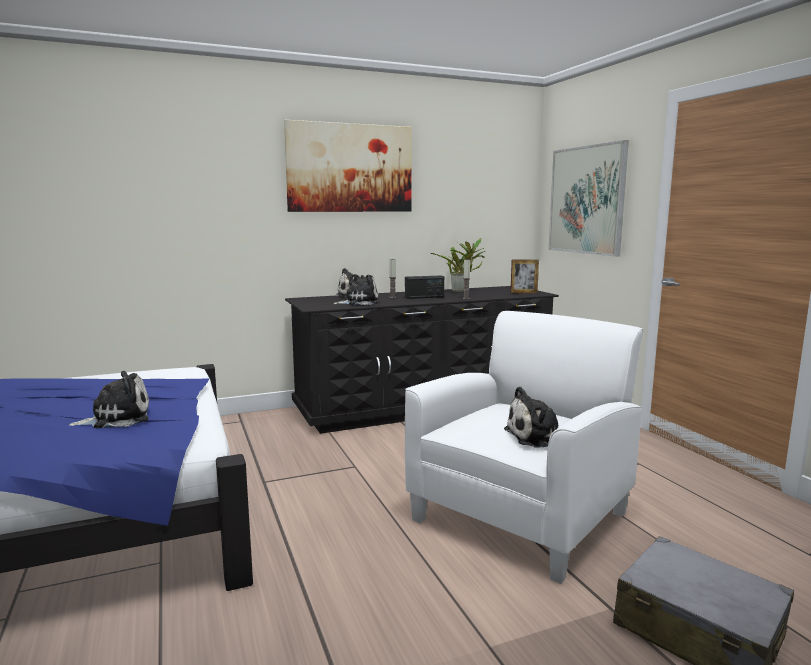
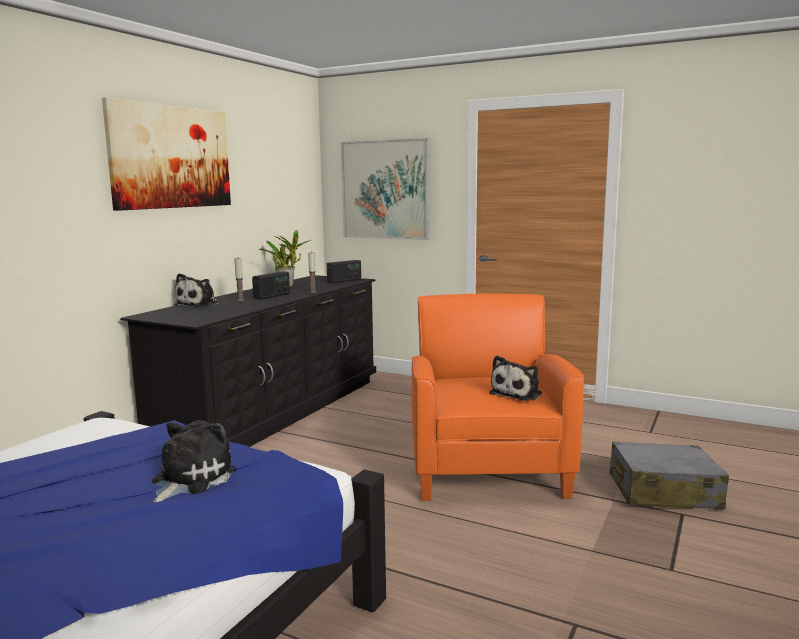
camera: 40 degrees left, 0 degrees up
(359, 302) = (226, 310): plush toy -> none
(522, 515) = (487, 468): white armchair -> orange armchair
(523, 293) = (344, 281): picture frame -> radio

